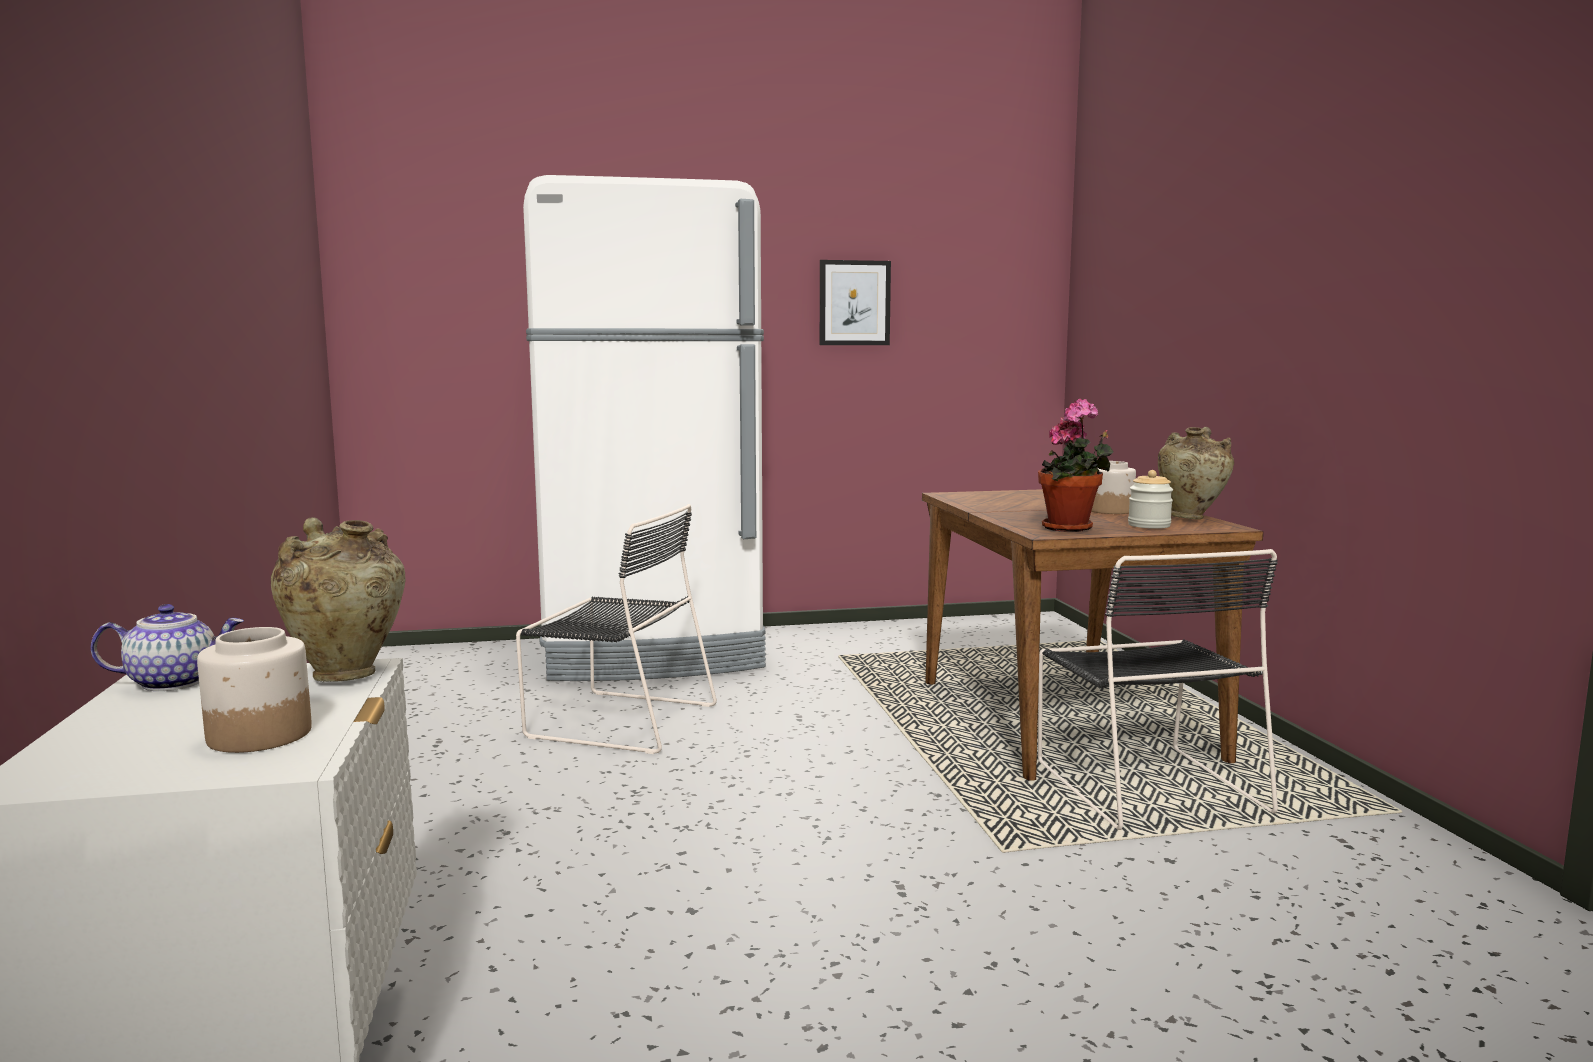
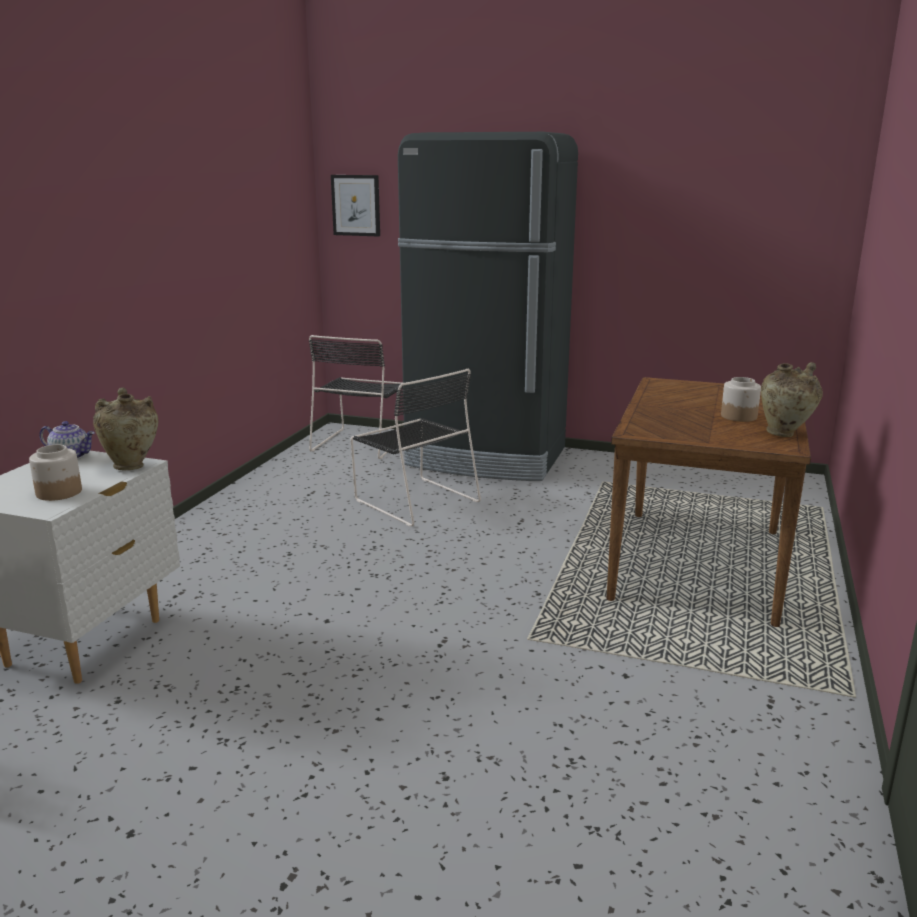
camera: 30 degrees right, 10 degrees up
(654, 654) = (486, 458): white fridge -> black fridge
(854, 303) = (667, 212): picture -> picture (356, 205)
(1071, 528) = (663, 431): potted plant -> none
(1145, 784) = (686, 624): black chair -> black chair (361, 442)
(1149, 525) = (730, 437): jar -> none

